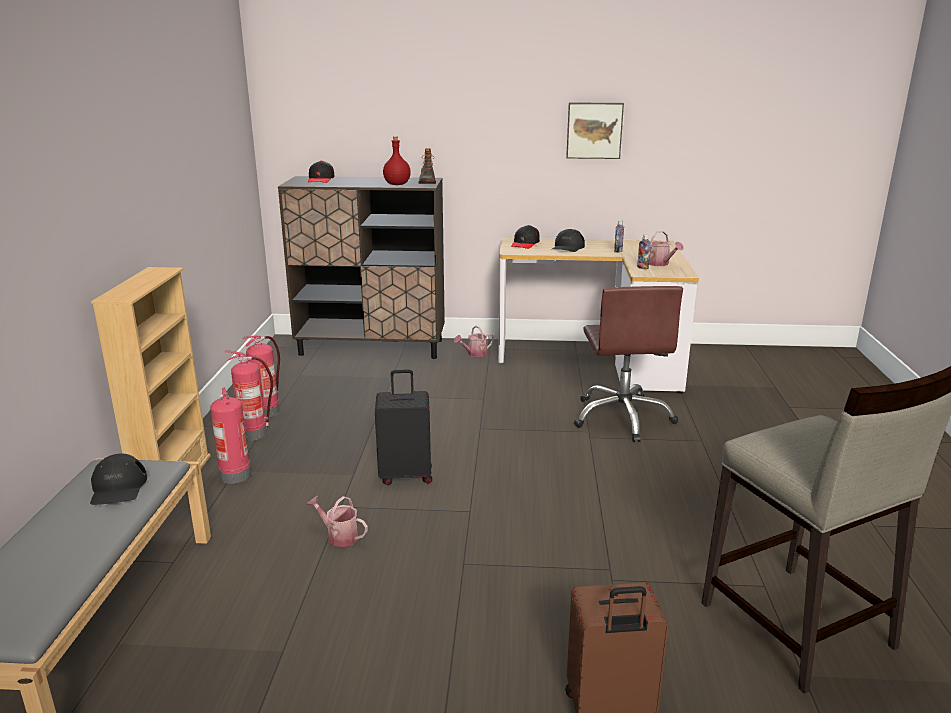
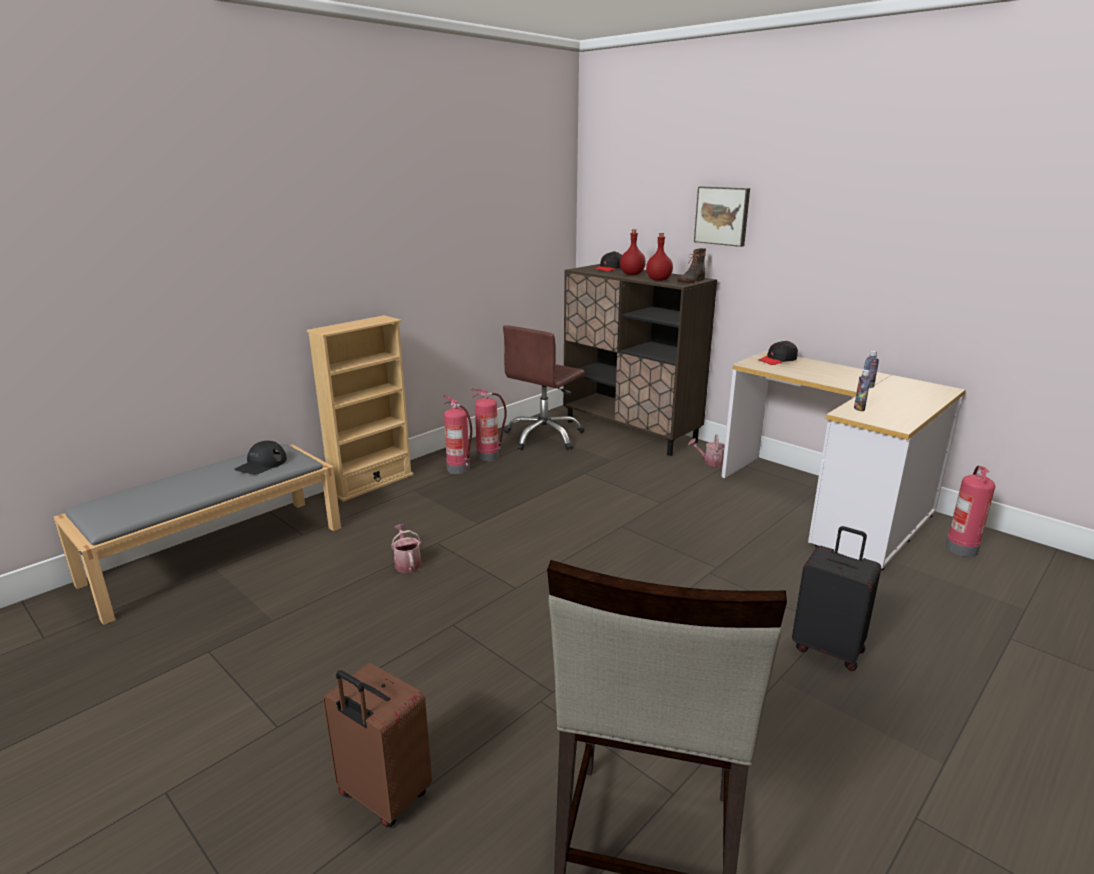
camera: 40 degrees right, 0 degrees up
(234, 475) = (408, 493): fire extinguisher -> fire extinguisher (960, 548)
(357, 182) = (631, 274): none -> red bottle
(406, 475) = (511, 539): black suitcase -> black suitcase (828, 648)
(567, 247) = (816, 372): black cap -> none
(594, 130) = (882, 243): picture -> picture (722, 216)
(623, 417) = (772, 568): brown office chair -> brown office chair (544, 437)
(660, 264) = (890, 409): watering can -> none

